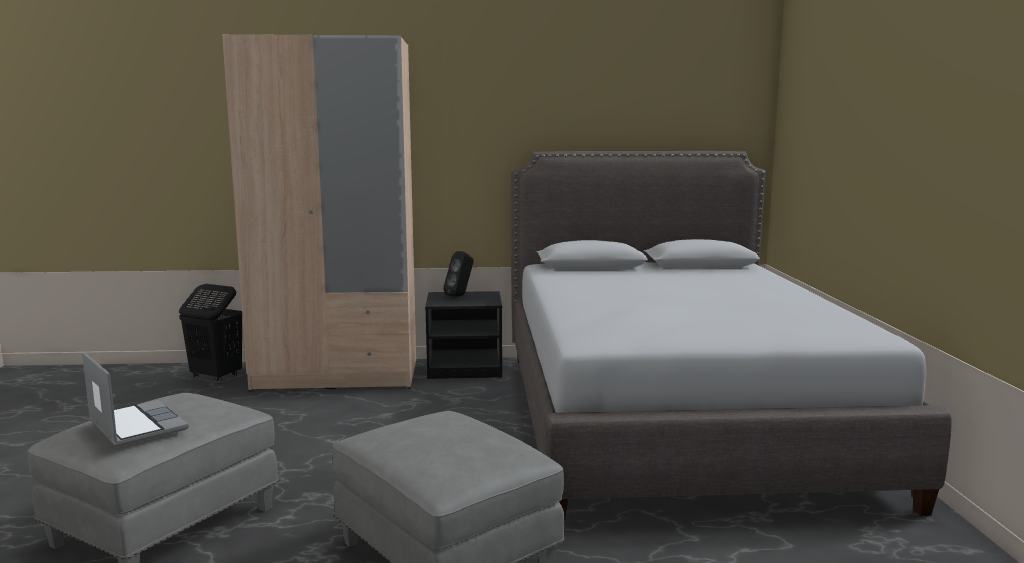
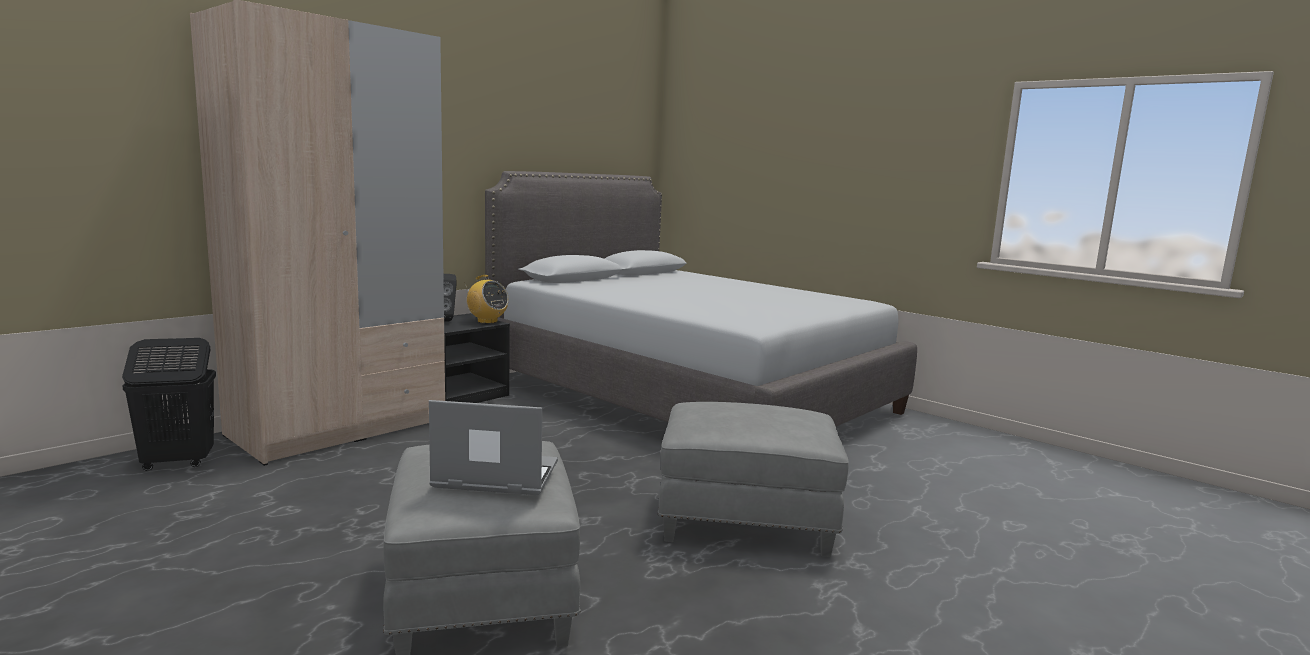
camera: 45 degrees left, 0 degrees up
(488, 301) = (487, 321): none -> radio

